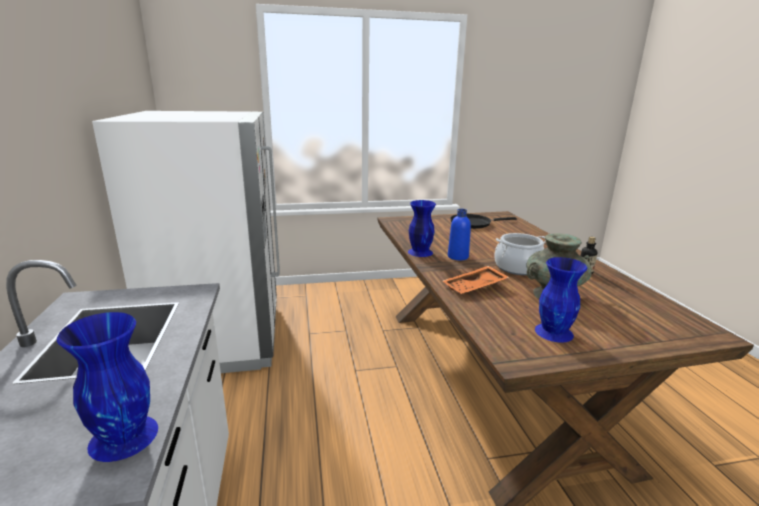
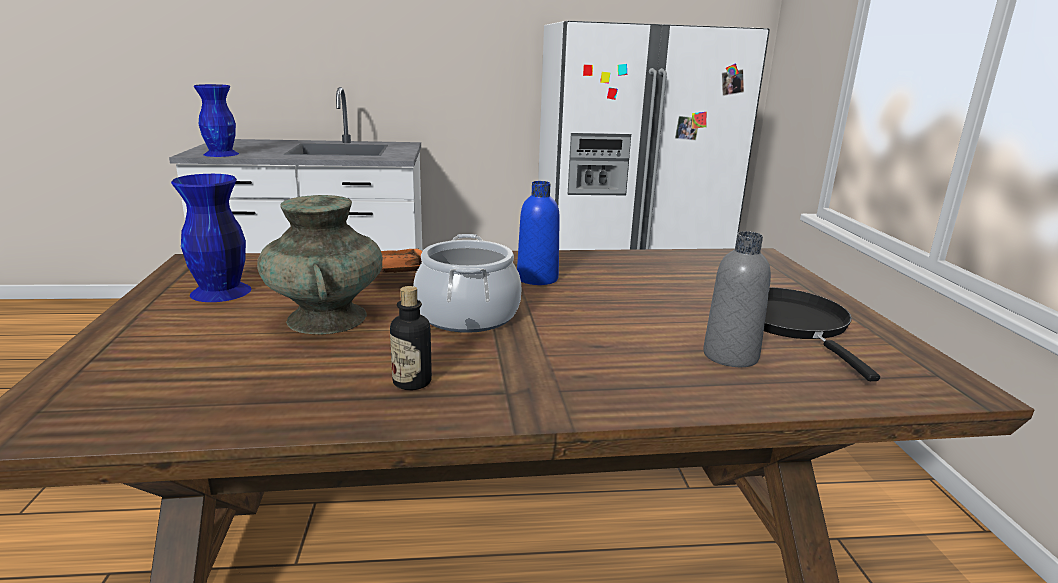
camera: 95 degrees right, 0 degrees up
(419, 252) = (563, 257): blue vase -> none
(509, 232) = (730, 356): none -> grey bottle

